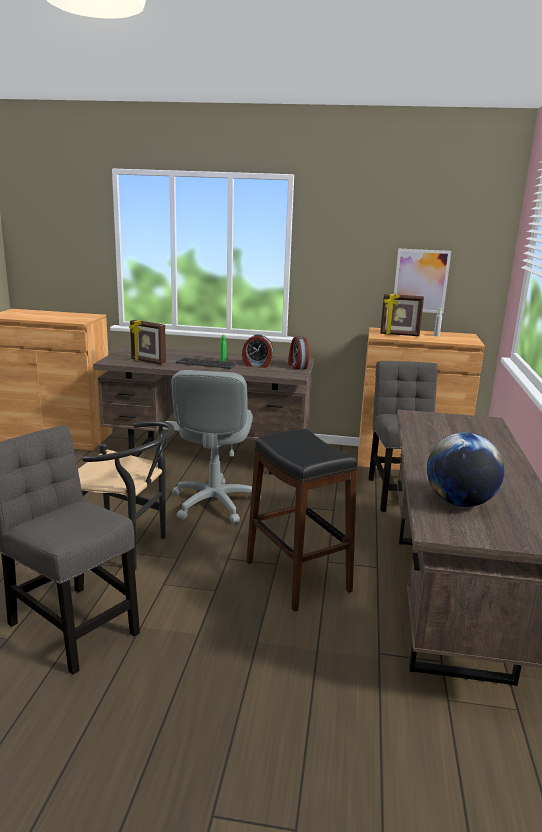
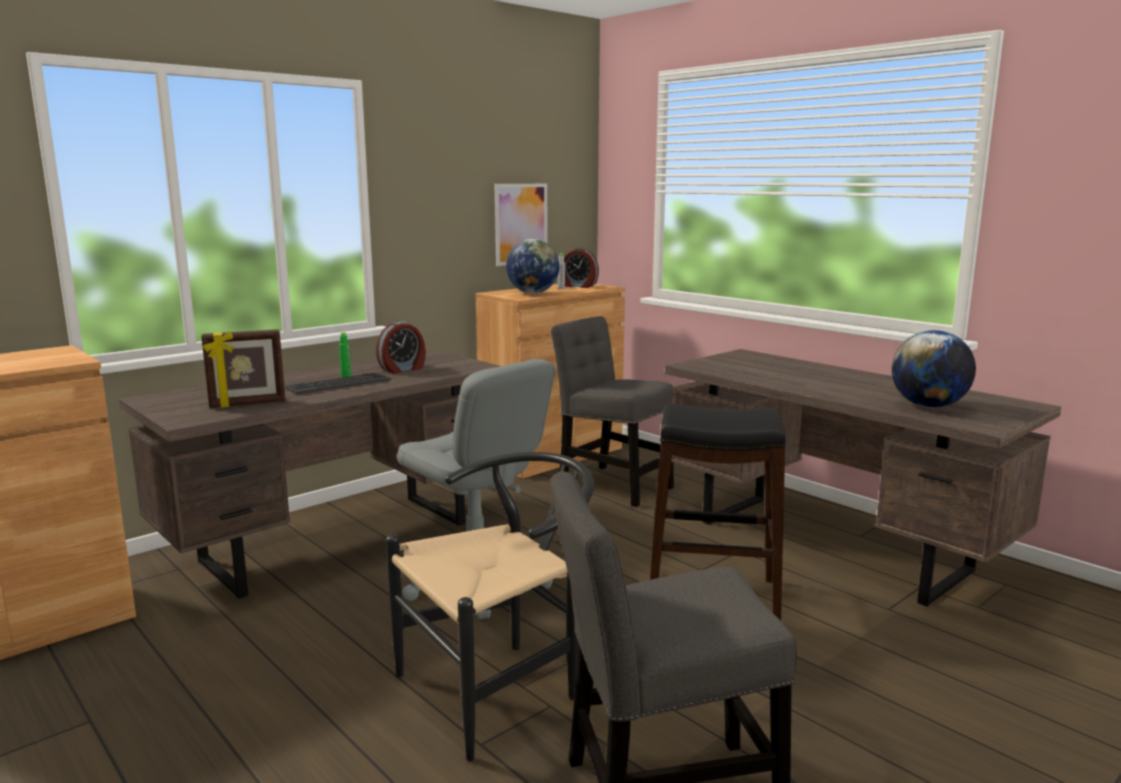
camera: 50 degrees left, 5 degrees down
(297, 366) = (448, 359): alarm clock -> alarm clock (578, 286)
(399, 335) = (533, 293): picture frame -> globe

